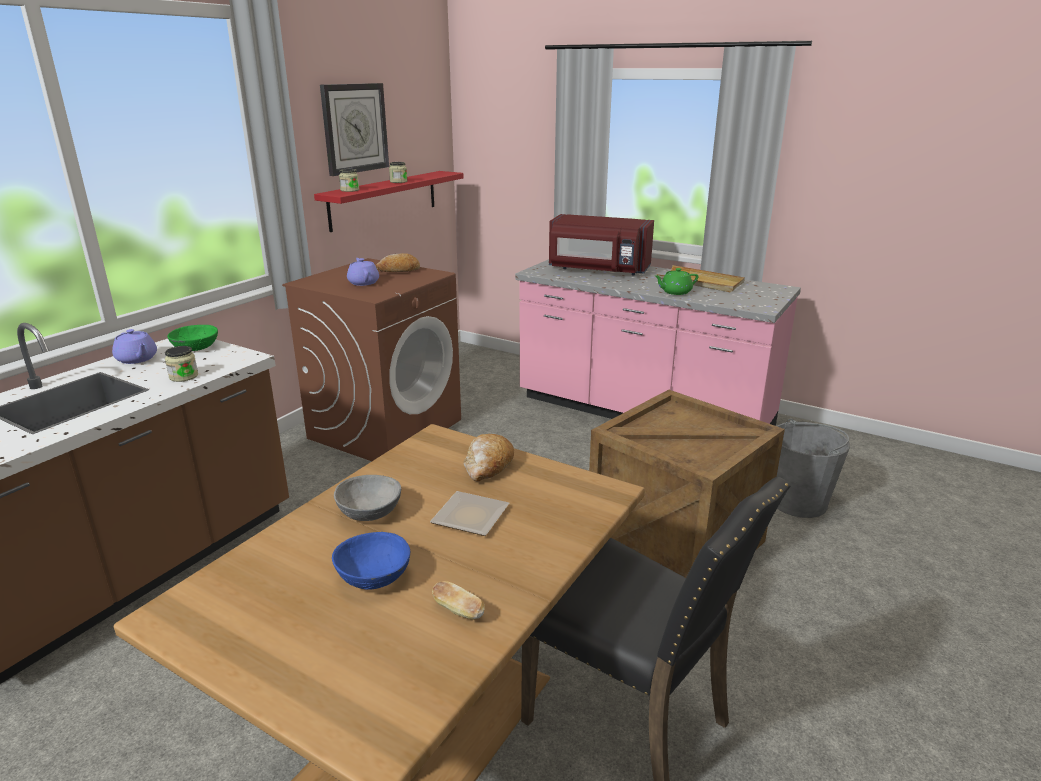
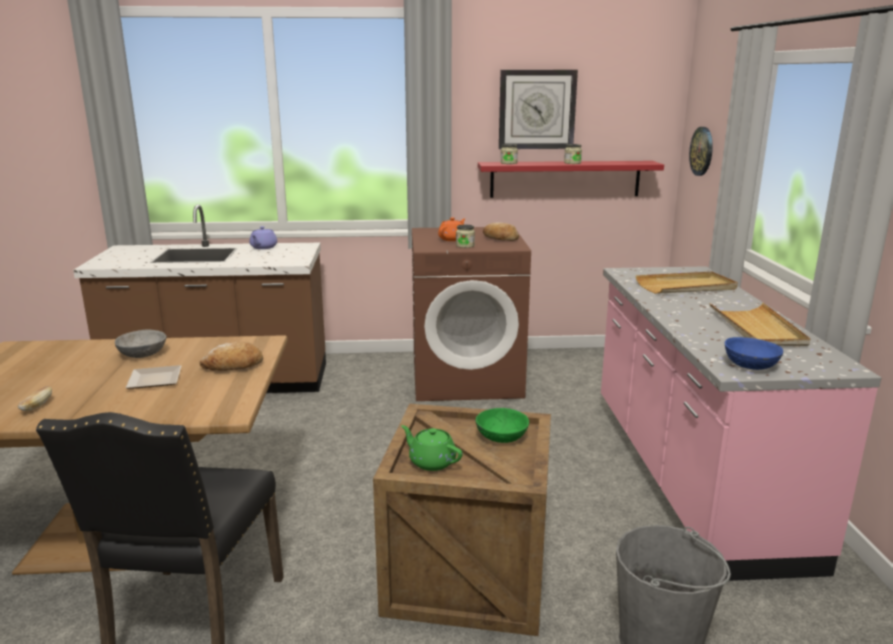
camera: 55 degrees right, 5 degrees down
(183, 376) = (250, 261): jar -> jar (465, 245)
(195, 348) = (296, 250): green bowl -> green bowl (501, 436)
(363, 282) = (452, 239): purple teapot -> orange teapot
(373, 577) = (66, 376): blue bowl -> blue bowl (750, 365)
(495, 156) = (702, 151): none -> wall clock
(597, 270) = (686, 287): red microwave -> beige tray
(675, 292) = (690, 325): green teapot -> green teapot (431, 462)

